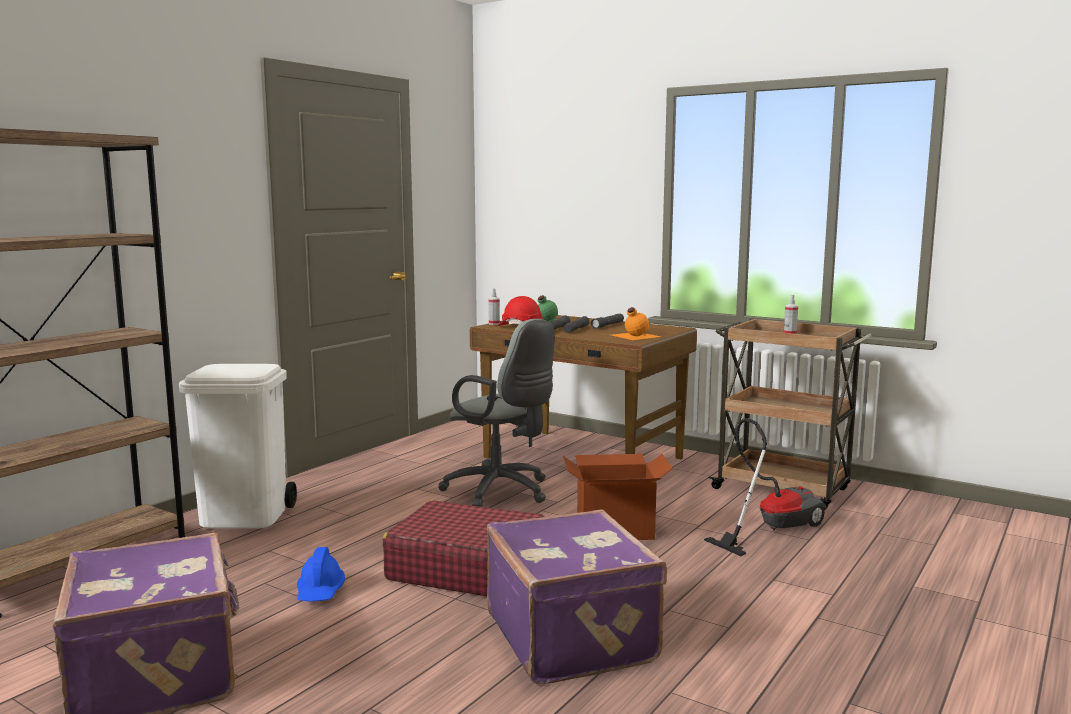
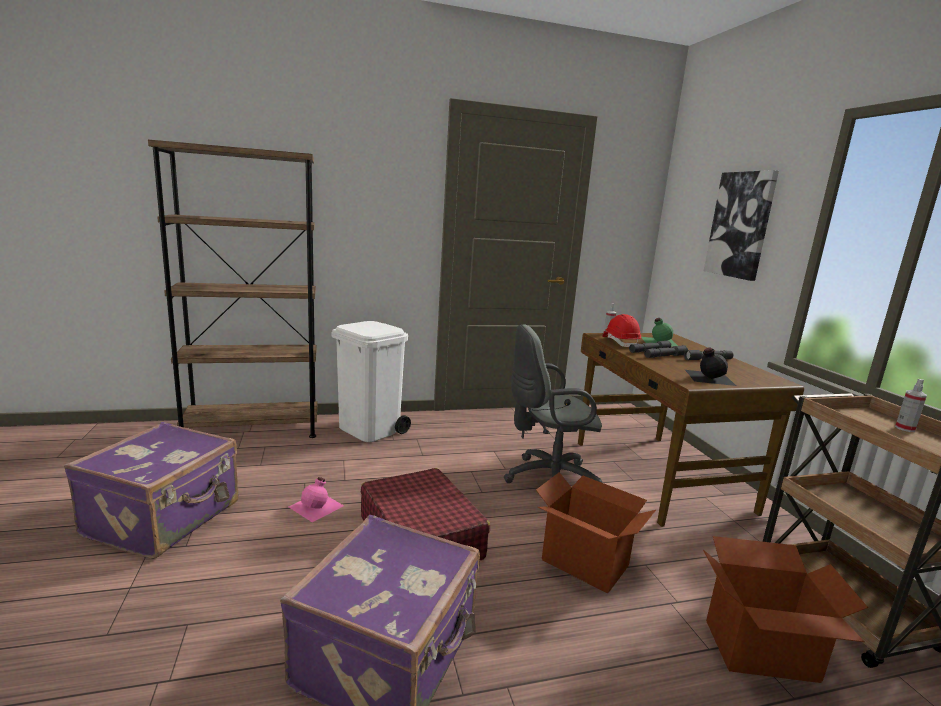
camera: 40 degrees right, 5 degrees up
(320, 591) = (317, 506): blue hard hat -> pink bottle
(502, 492) = (547, 479): grey office chair -> grey office chair turned 90 degrees clockwise
(584, 192) = (740, 225): none -> picture
(634, 335) = (708, 377): orange bottle -> black bottle
(771, 527) = (761, 651): vacuum cleaner -> cardboard box

